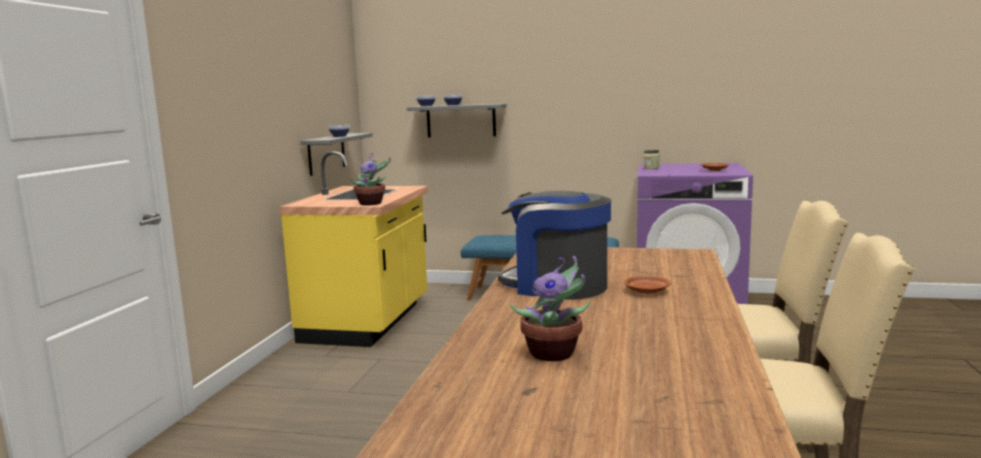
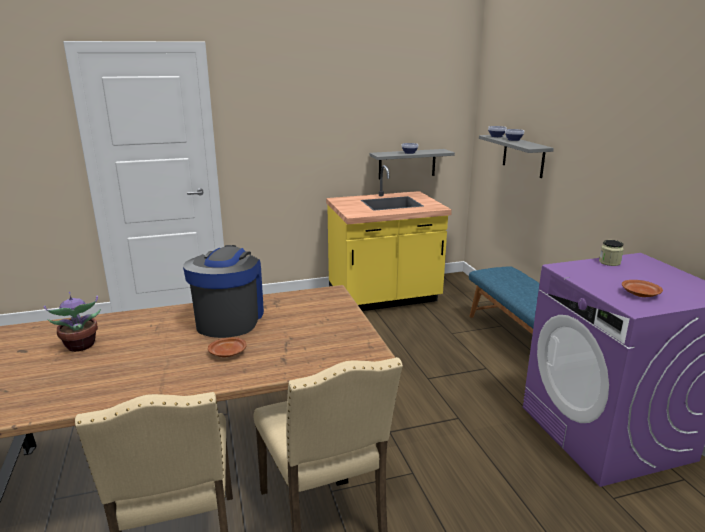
camera: 60 degrees right, 10 degrees up
(372, 203) = (356, 213): potted plant -> none

